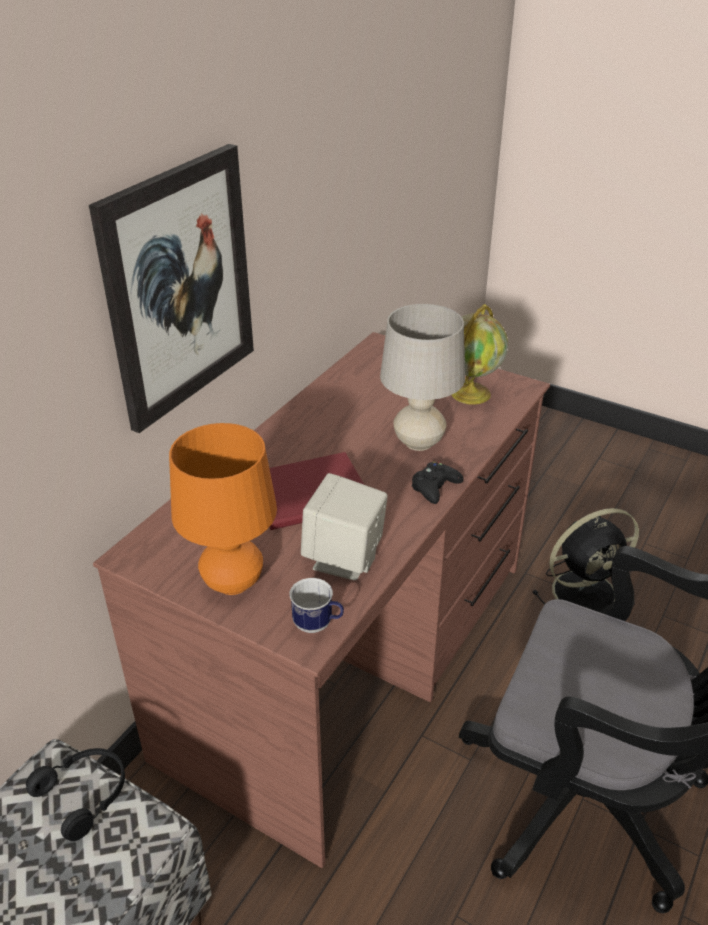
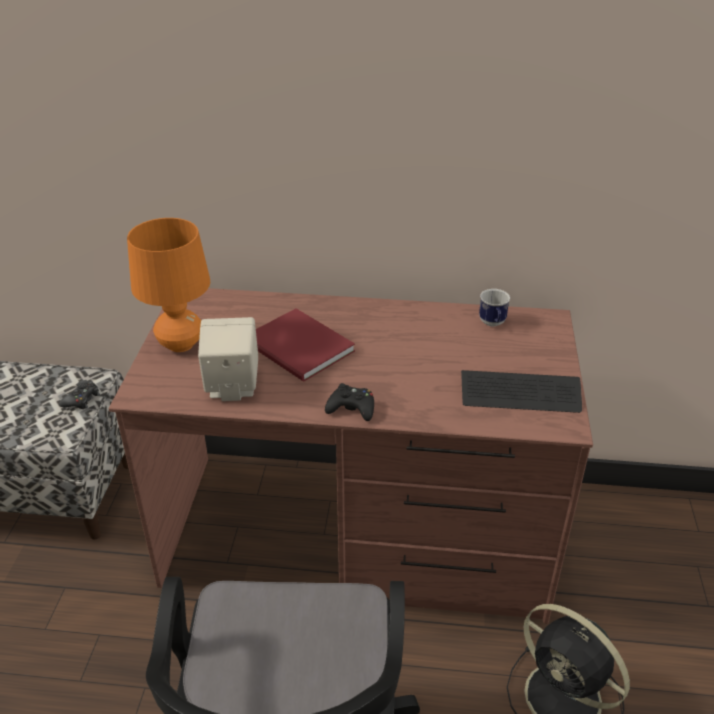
camera: 65 degrees right, 0 degrees up
(85, 794) = (82, 399): black headphones -> black game controller
(179, 287) = (299, 142): picture -> none
(318, 625) = (155, 394): mug -> mug (493, 324)
(418, 442) = (411, 382): beige table lamp -> none
(471, 393) = (520, 393): globe -> keyboard

